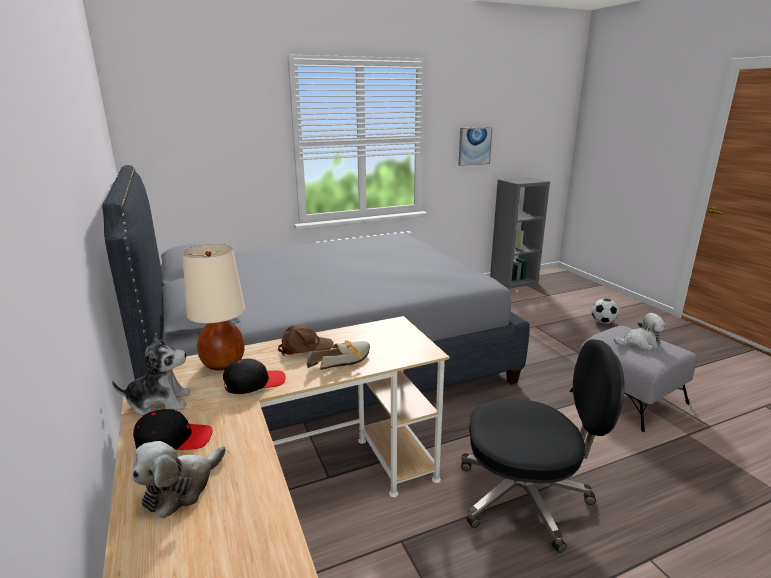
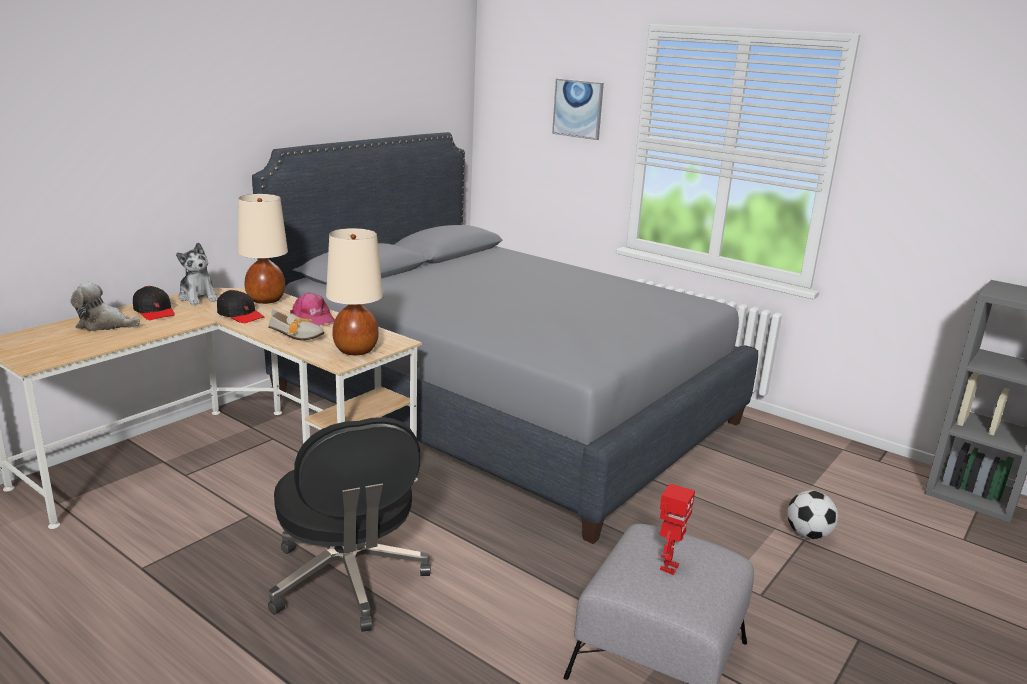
camera: 60 degrees right, 0 degrees up
(305, 347) = (313, 318): brown cap -> pink cap
(403, 342) = (356, 350): none -> beige table lamp
(474, 146) = (946, 202): picture -> picture (578, 108)
(603, 322) = (937, 619): football -> football (808, 534)
(639, 343) = (668, 567): plush toy -> toy robot

